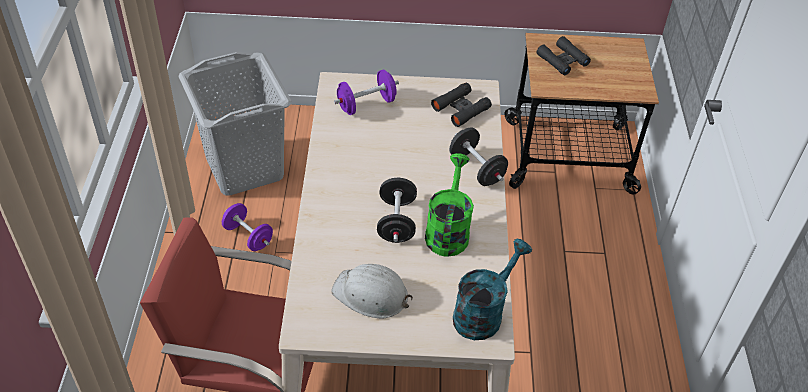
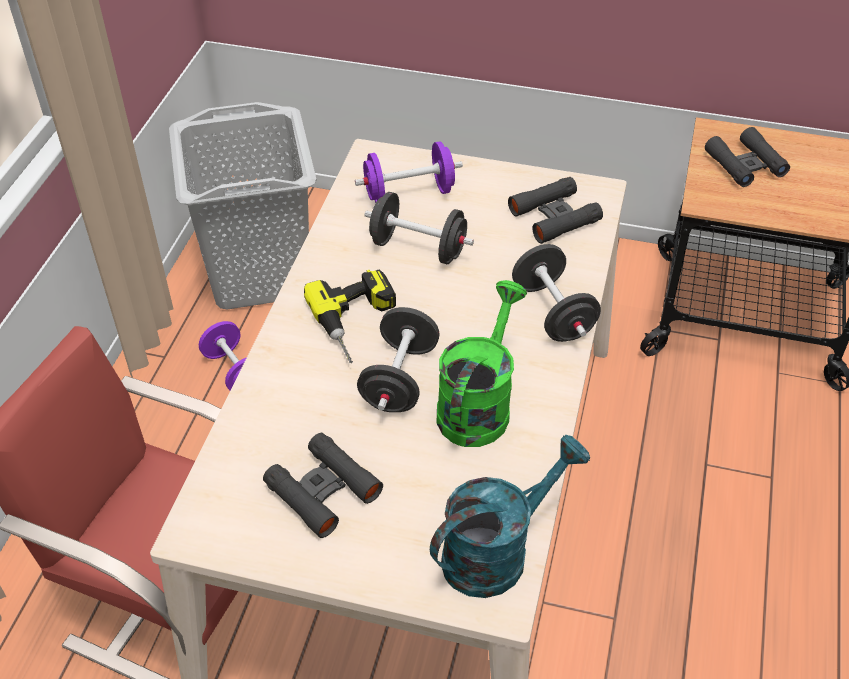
camera: 15 degrees right, 0 degrees up
(361, 190) = (359, 322): none -> power drill
(371, 294) = (323, 490): white hard hat -> black binoculars
(383, 139) = (418, 248): none -> black dumbbell

